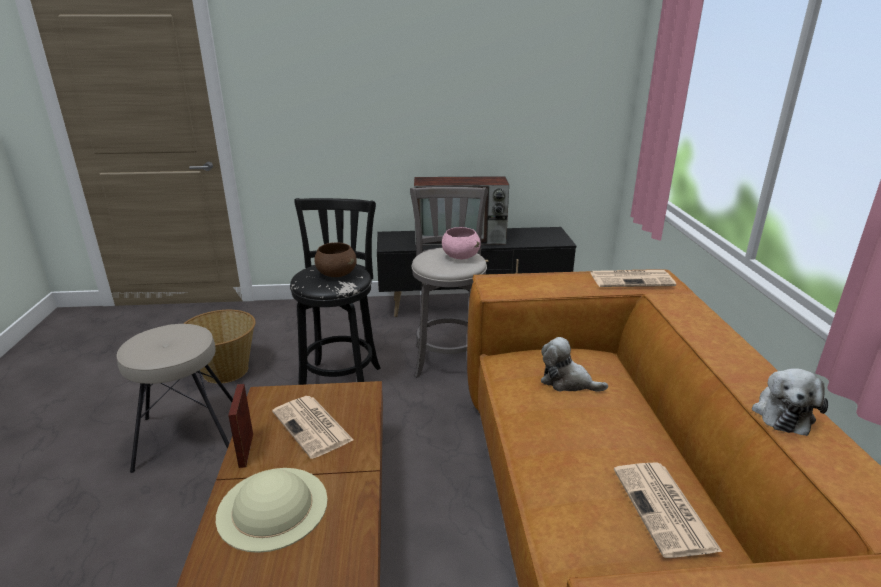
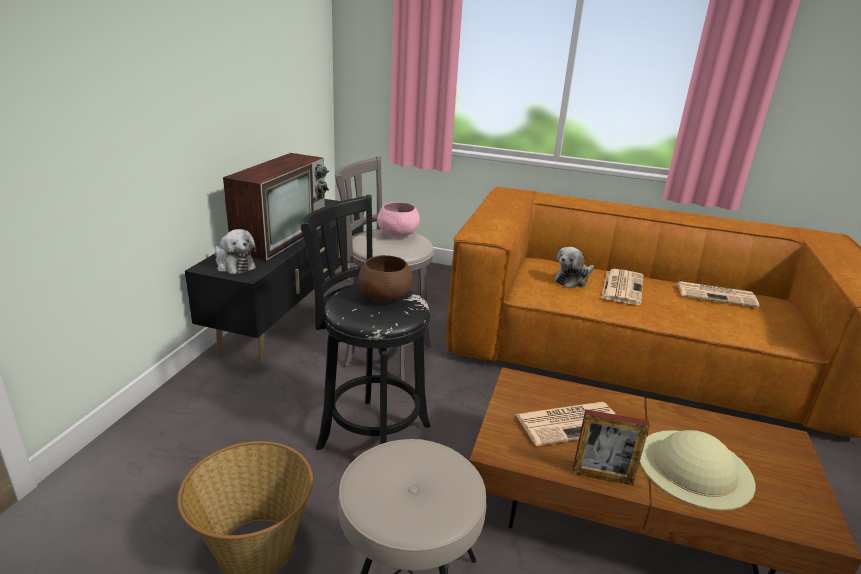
camera: 70 degrees left, 0 degrees up
(632, 279) = (508, 197): newspaper -> newspaper (622, 287)
(782, 413) = (694, 220): plush toy -> plush toy (234, 265)

